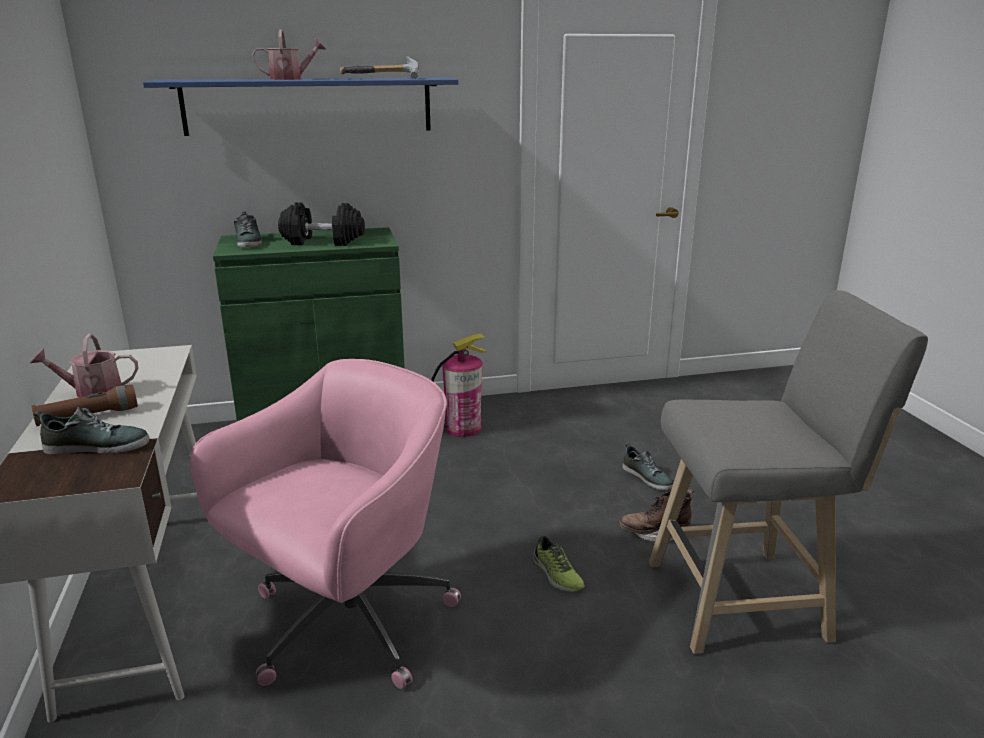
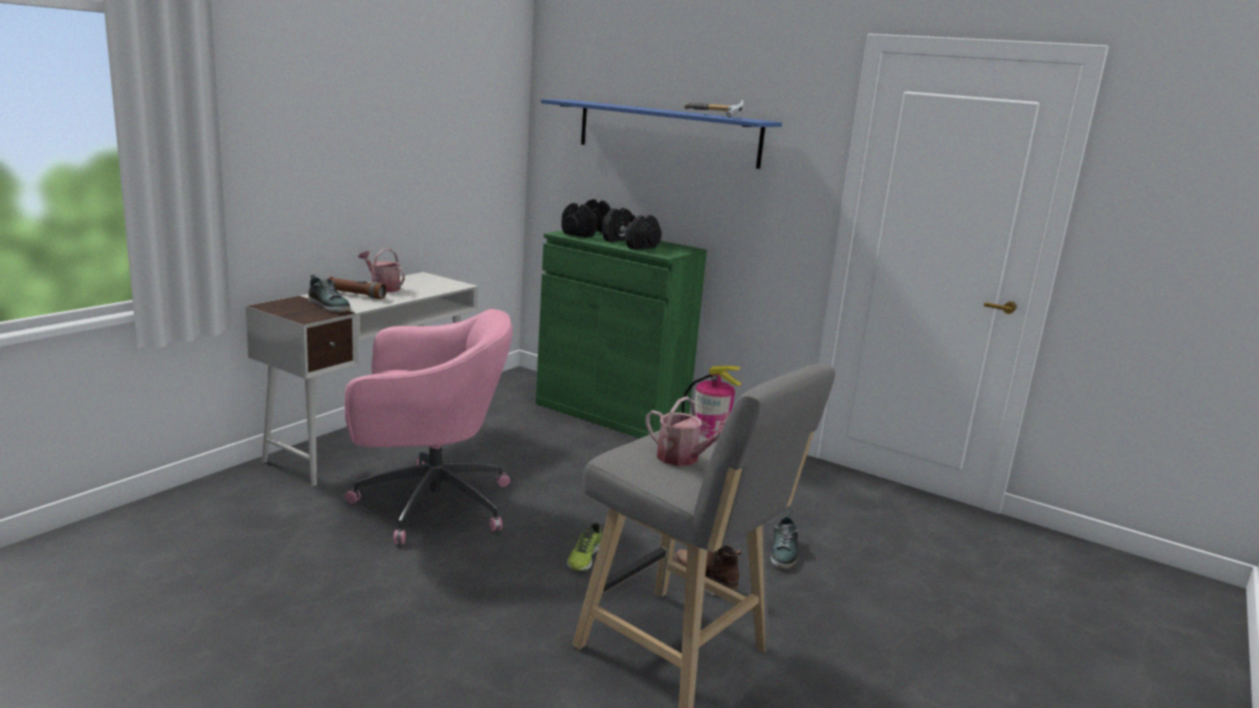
camera: 45 degrees right, 5 degrees down
(249, 242) = (586, 233): shoe -> black dumbbell
(291, 79) = (644, 108): watering can -> watering can (683, 459)

